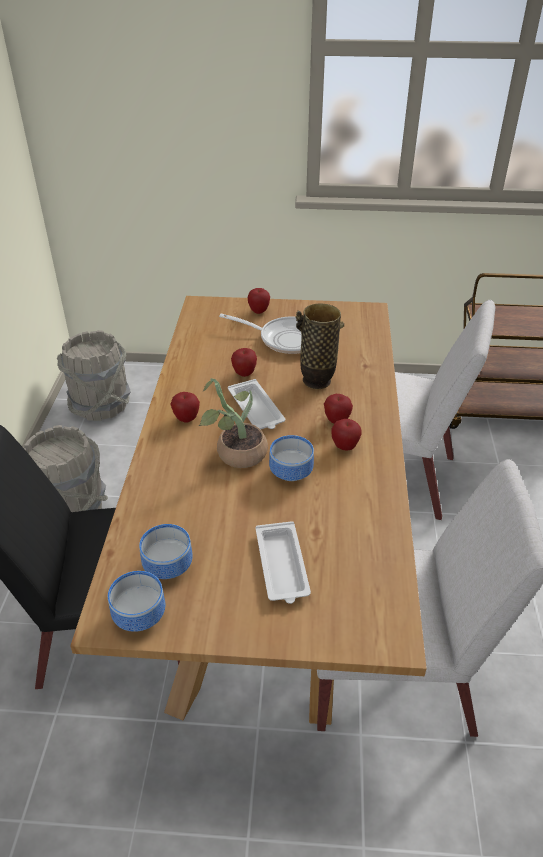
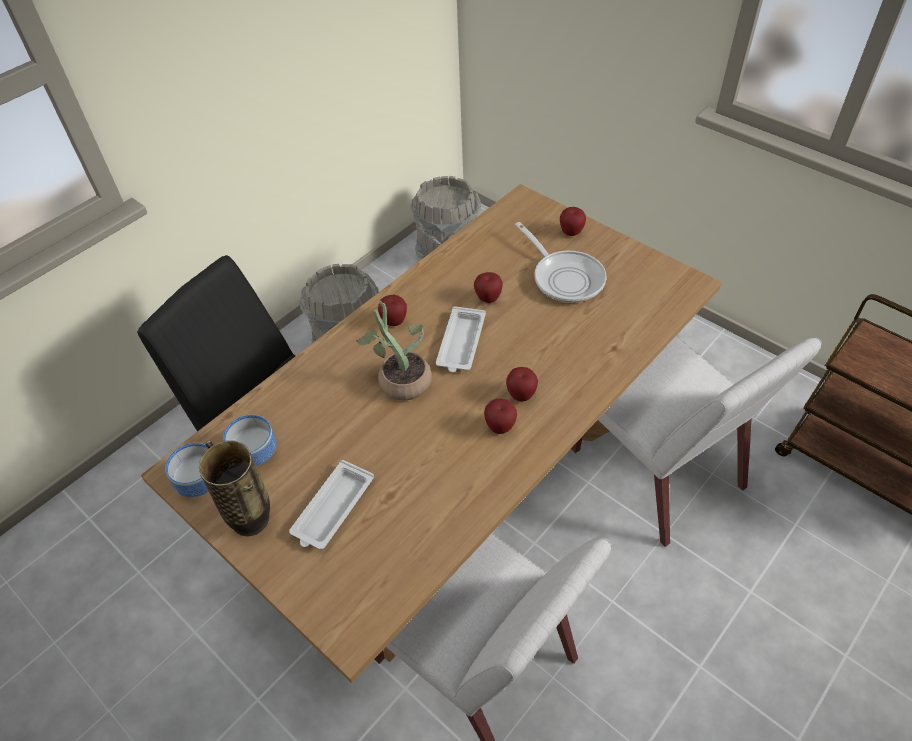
camera: 40 degrees right, 10 degrees up
(292, 473) = (426, 426): bowl -> none
(316, 381) = (547, 341): vase -> vase (251, 519)

